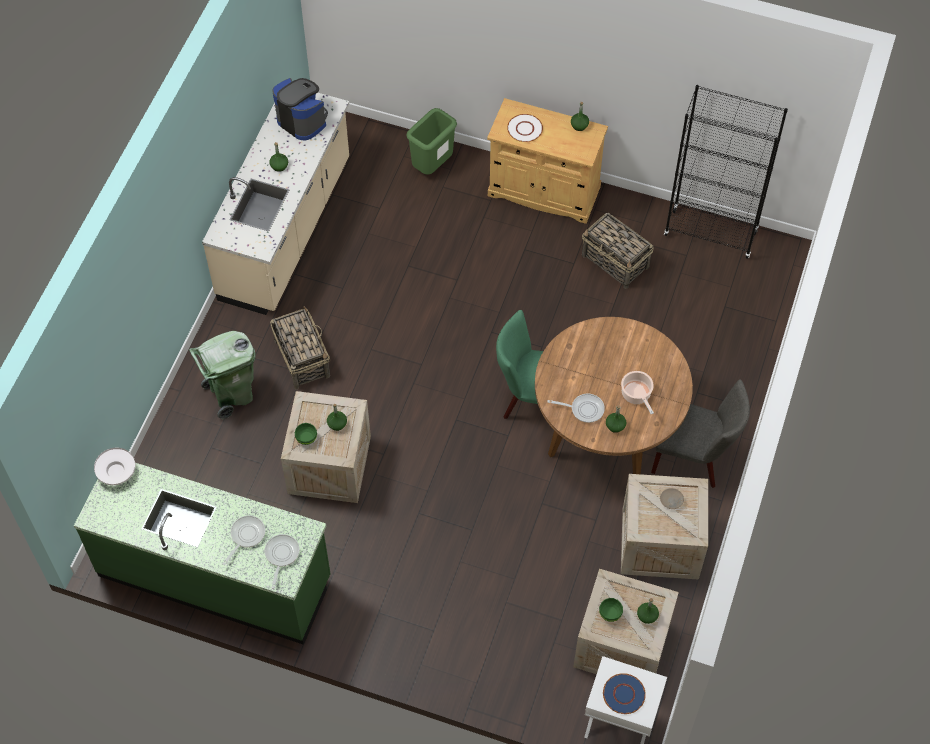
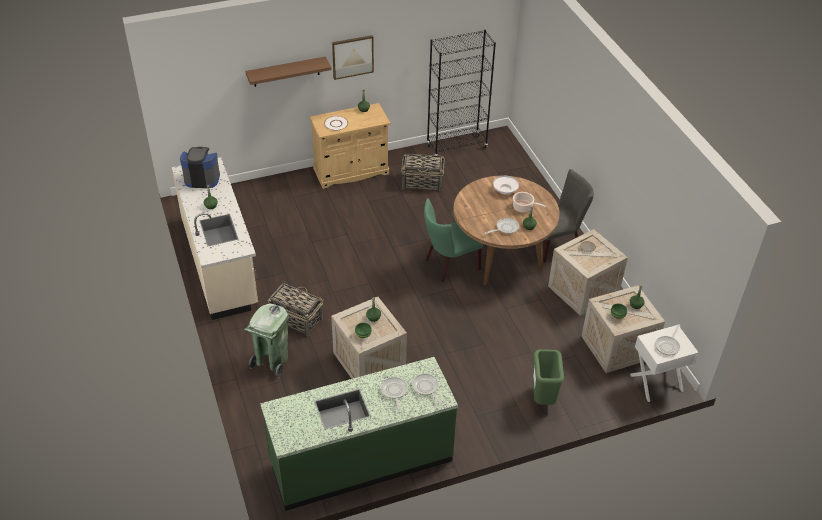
camera: 40 degrees left, 15 degrees down
(116, 471) = (274, 409): white bowl -> white bowl (505, 190)
(432, 165) = (276, 190): green trash can -> green trash can (542, 397)
(480, 32) = (286, 72): none -> brown shelf
(578, 54) = (352, 56): none -> picture
(624, 694) = (668, 345): blue plate -> frying pan

